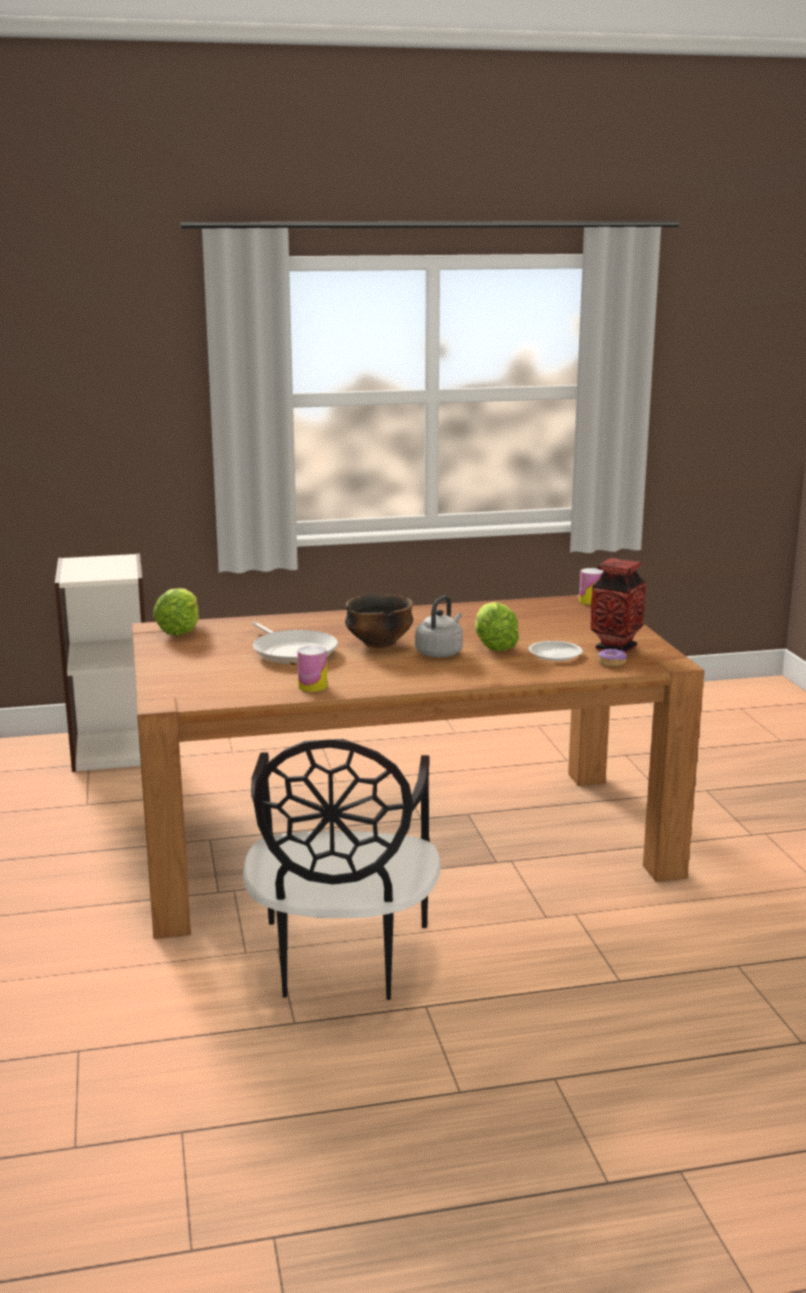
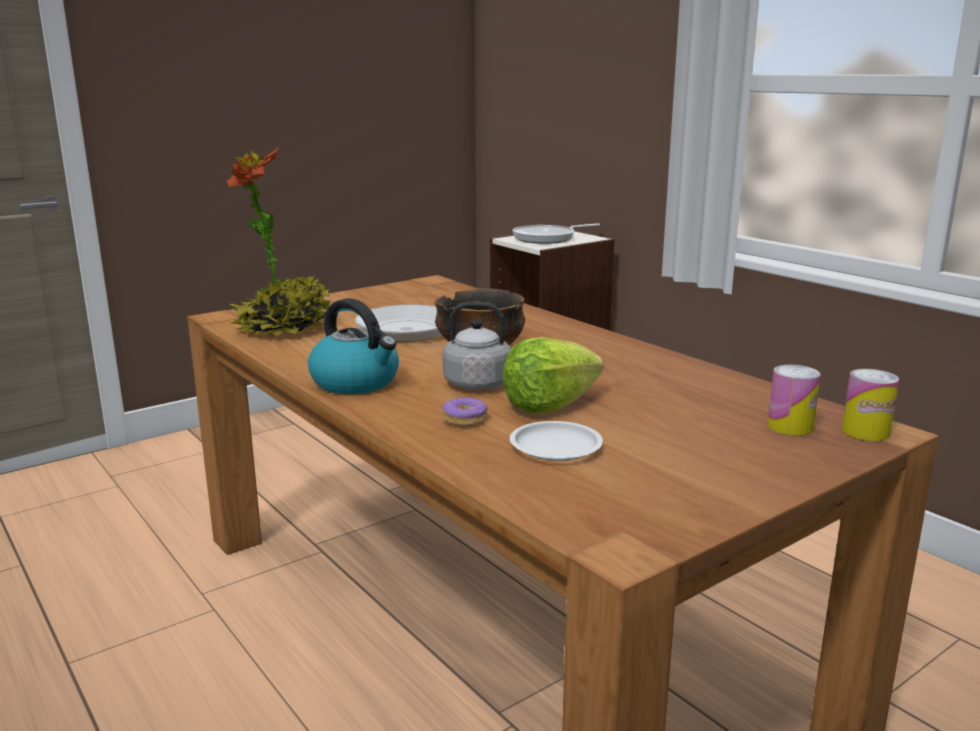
camera: 65 degrees right, 0 degrees up
(97, 568) = (547, 238): none -> frying pan
(180, 630) = (433, 288): lettuce -> none
(235, 686) = (284, 329): none -> potted plant
(312, 686) = (304, 353): can -> can (790, 426)
(341, 960) = (199, 656): black chair -> none
(400, 680) = (356, 382): none -> kettle
(611, 663) = (563, 493): donut -> donut (465, 420)
(615, 648) = (647, 485): vase -> none

